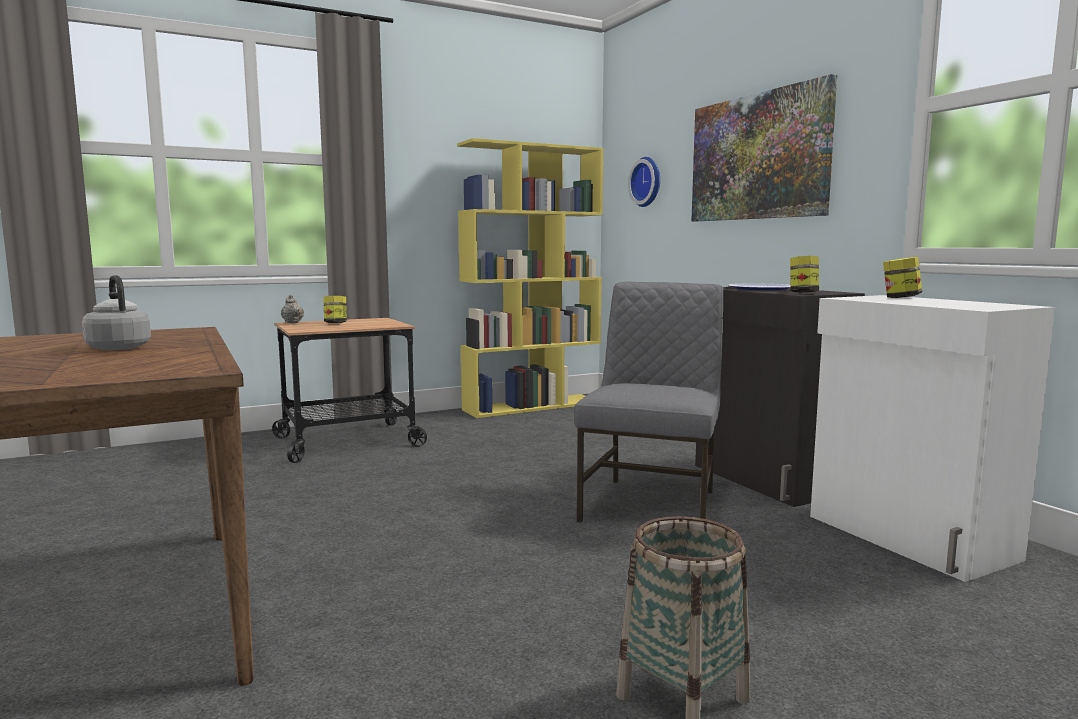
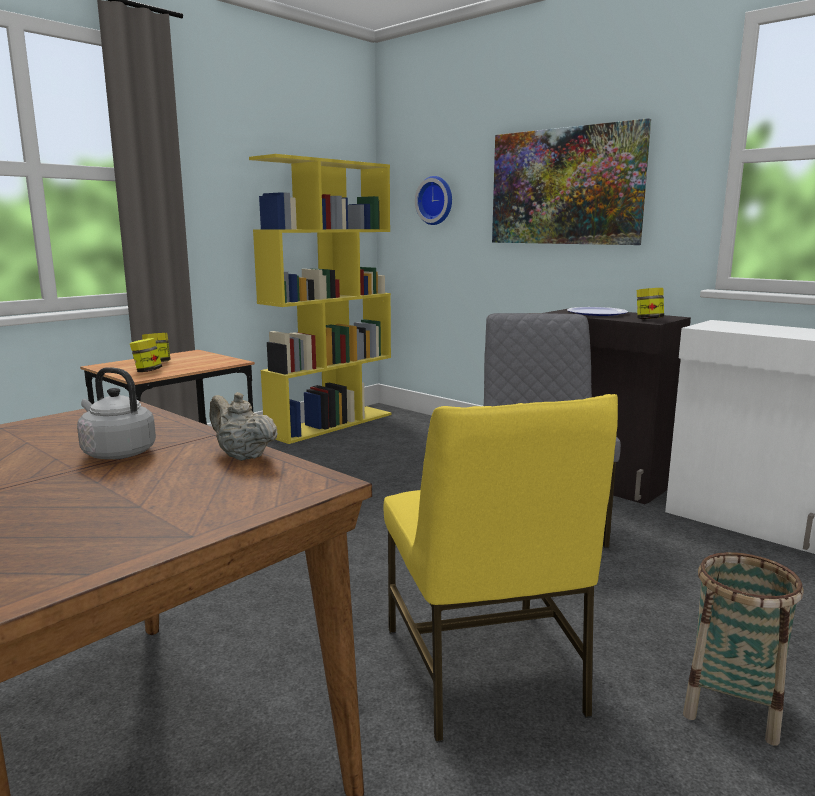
camera: 20 degrees left, 5 degrees up
(292, 322) = (103, 365): beige teapot -> beige teapot (242, 456)
(457, 617) = (484, 671): none -> yellow chair
(900, 298) = (738, 325): jar -> jar (147, 371)

